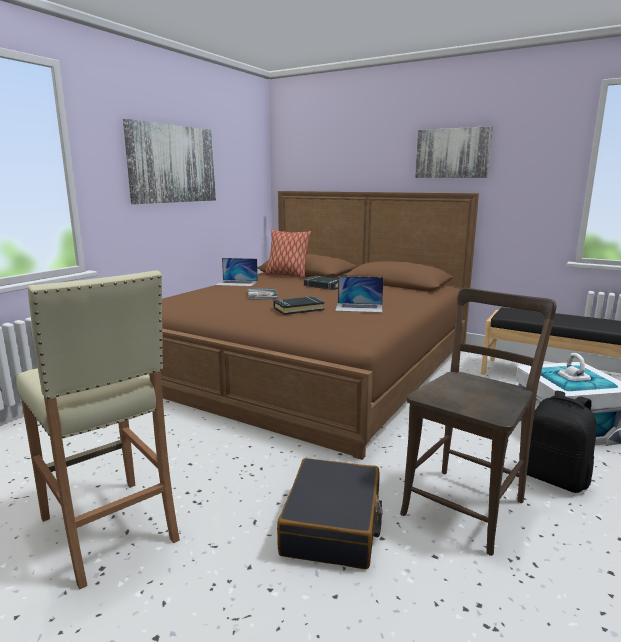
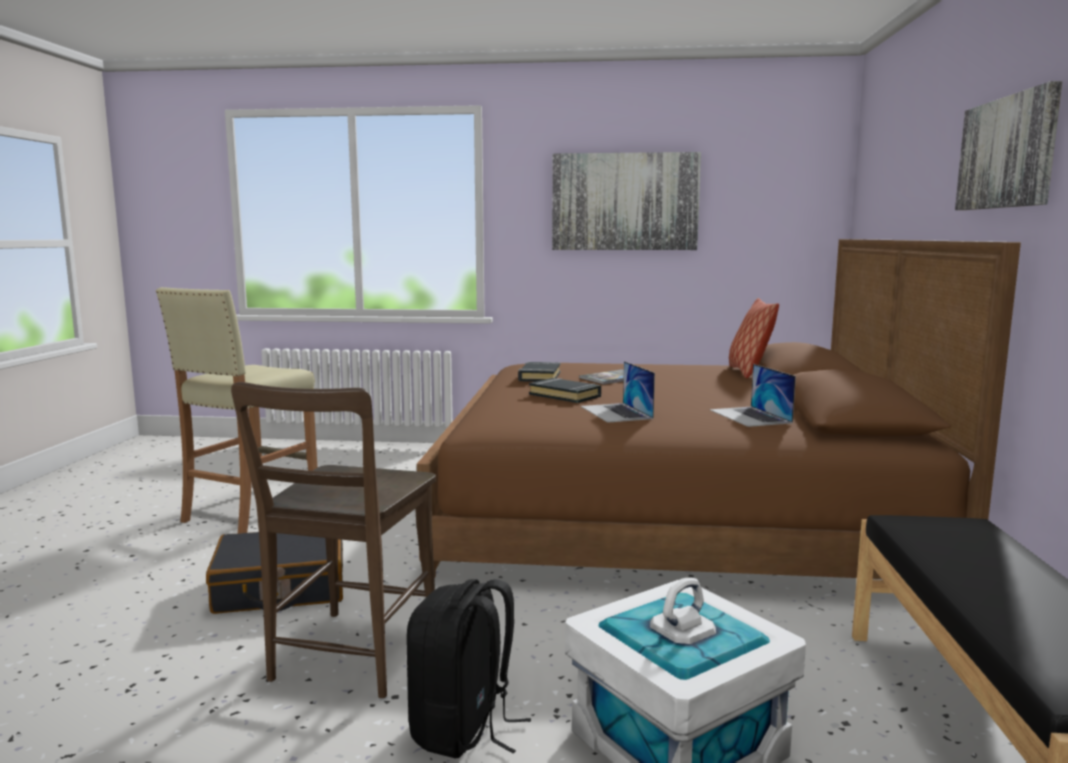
camera: 65 degrees right, 5 degrees down
(237, 283) = (654, 365): laptop -> laptop (750, 416)
(324, 286) = (718, 389): black book -> black book (539, 376)
(467, 504) = (351, 658): brown chair -> brown chair turned 90 degrees clockwise

